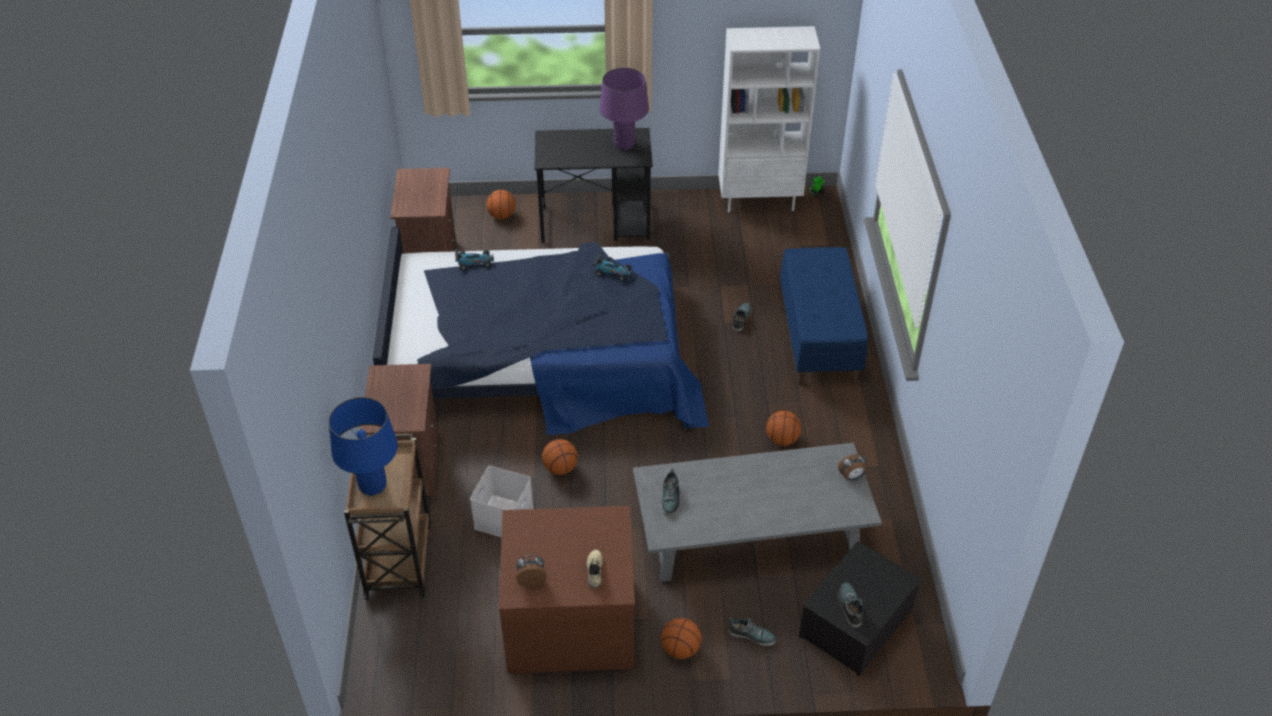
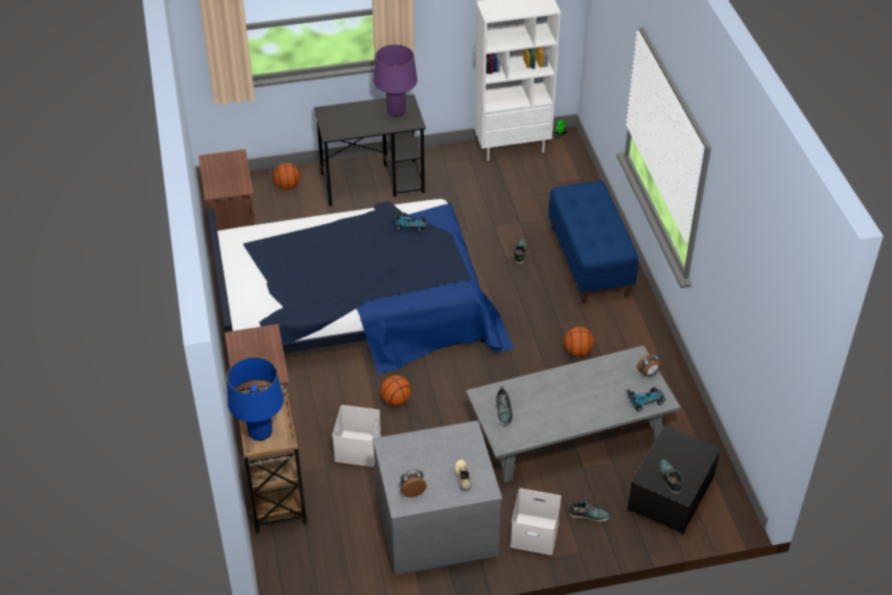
camera: 10 degrees left, 0 degrees up
(474, 262) = (285, 231): toy car -> toy car (645, 401)
(570, 620) = (436, 524): brown dresser -> grey dresser
(680, 649) = (533, 534): basketball -> white storage box

